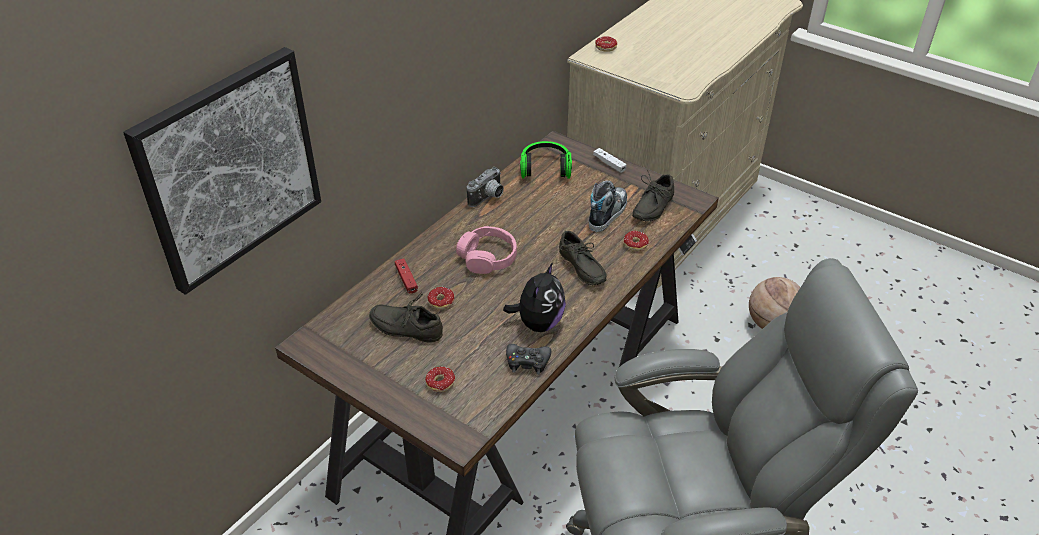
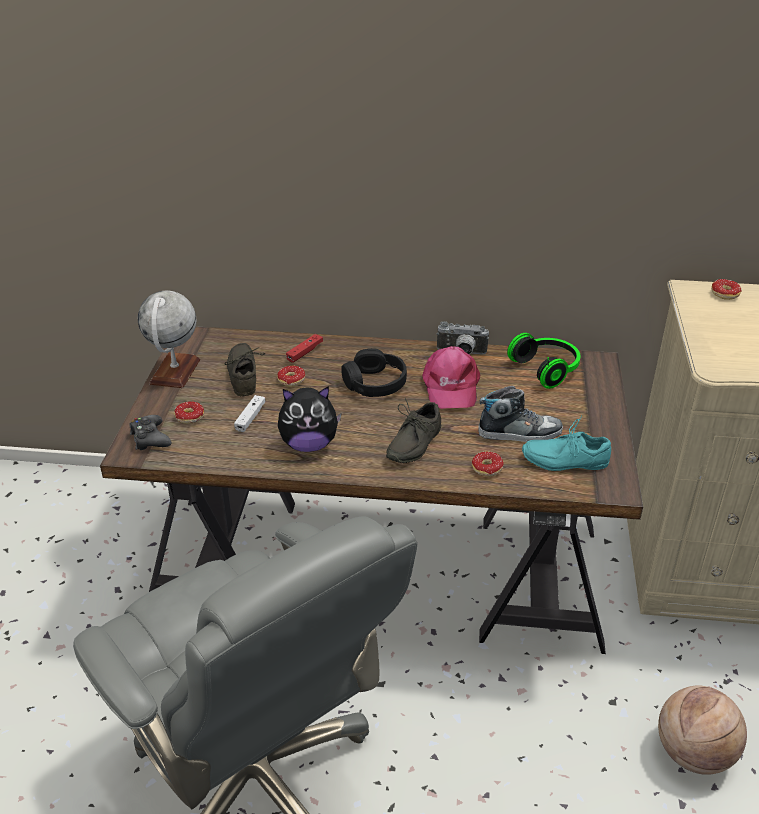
camera: 60 degrees right, 5 degrees down
(230, 168) = (159, 138): picture -> none
(358, 372) = (175, 372): none -> globe
(487, 257) = (374, 383): pink headphones -> black headphones
(525, 221) = (450, 386): none -> pink cap
(527, 362) = (250, 456): black game controller -> black game controller (150, 438)
(609, 164) = (606, 406): white game controller -> white game controller (250, 417)
(650, 207) = (564, 459): grey shoe -> turquoise shoe

